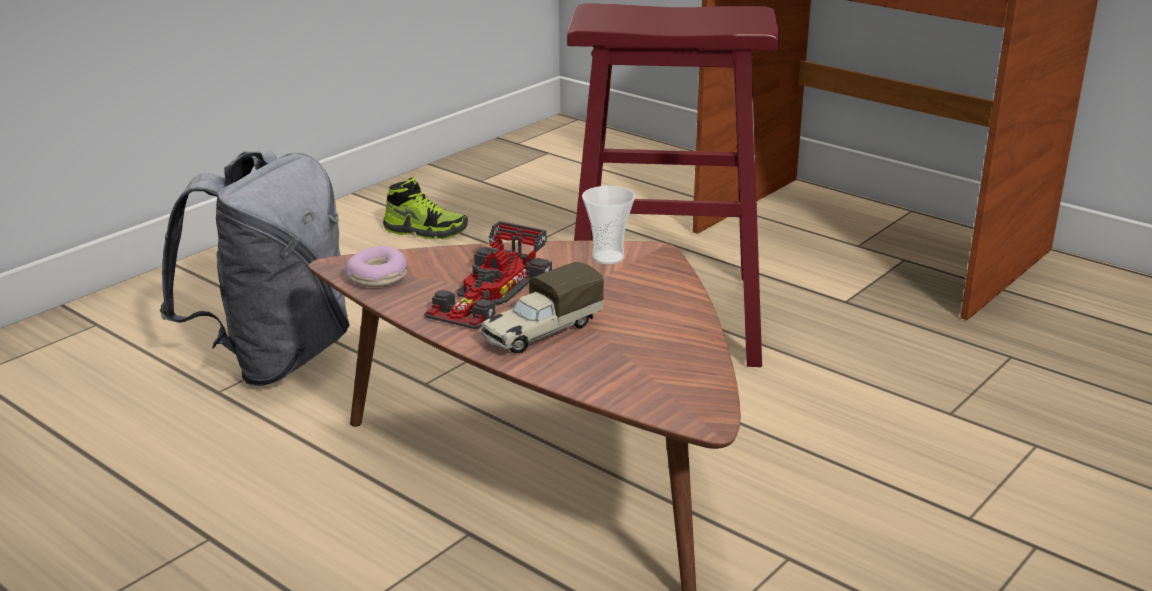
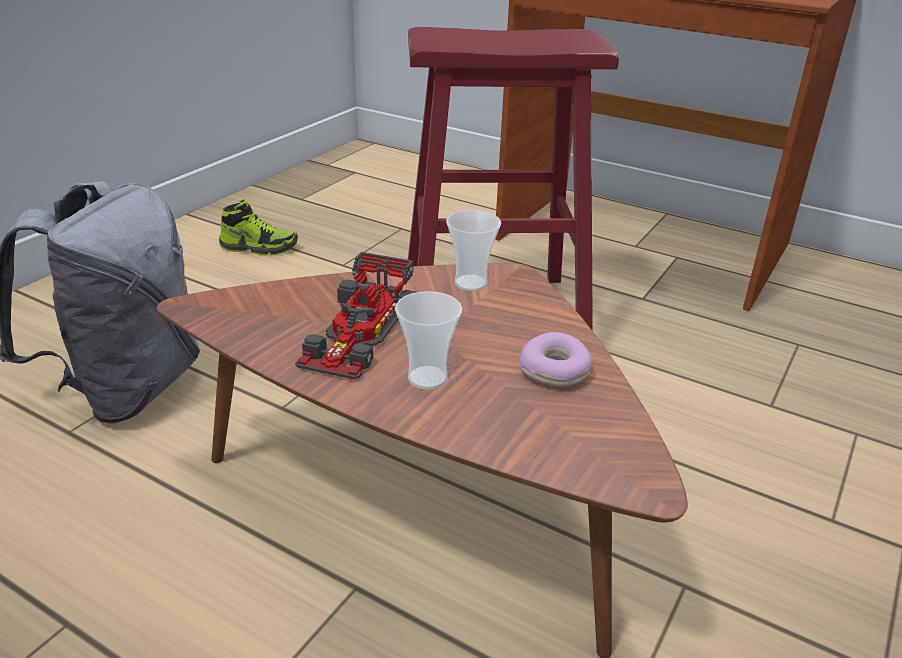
camera: 10 degrees left, 5 degrees up
(378, 277) = (235, 319): donut -> donut (555, 370)
(540, 332) = (427, 378): toy truck -> cup

